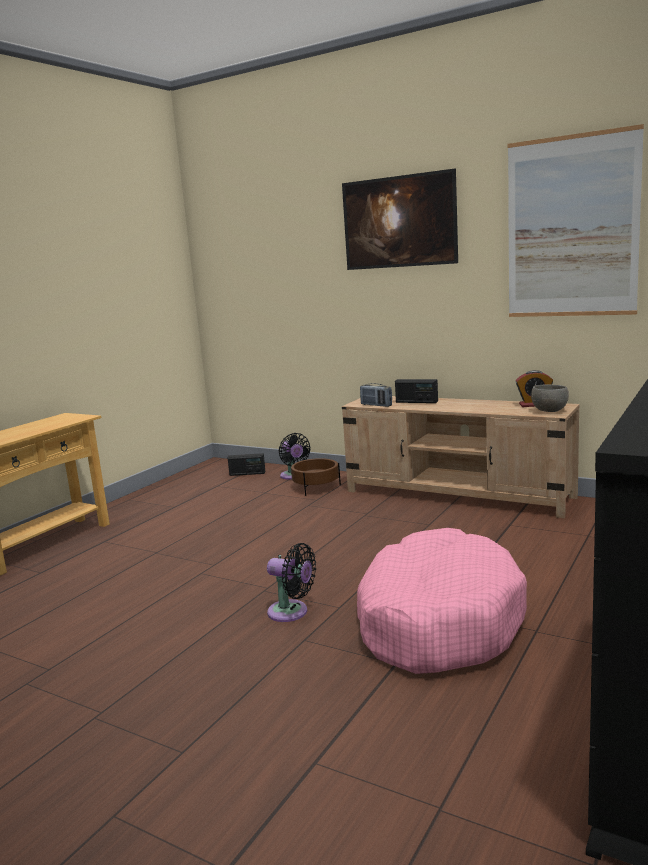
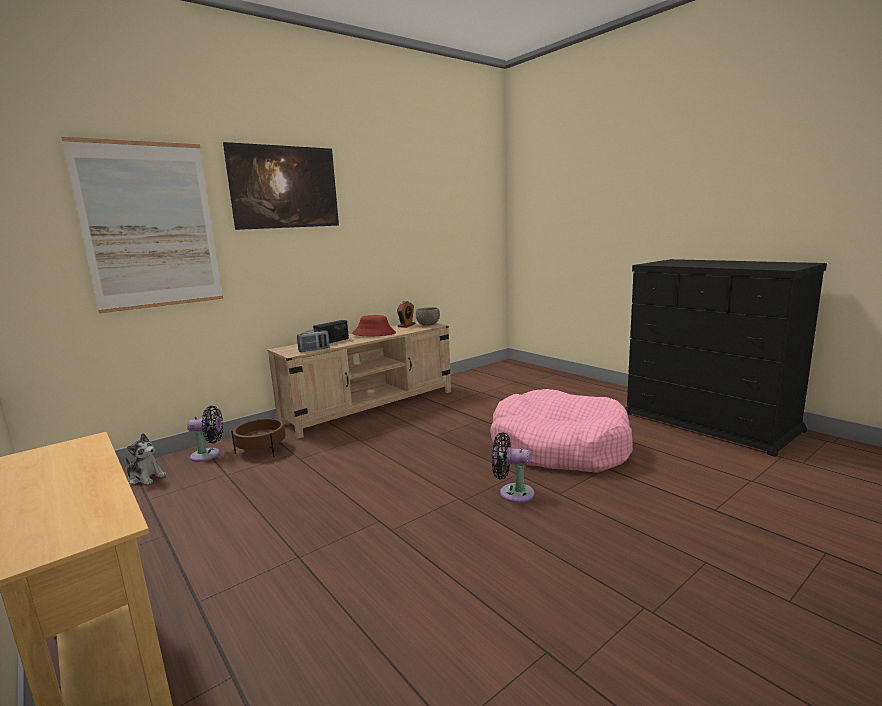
camera: 70 degrees left, 0 degrees up
(247, 473) = (146, 477): radio -> plush toy
(291, 612) = (512, 493): black fan -> black fan turned 120 degrees counterclockwise
(470, 404) = (374, 333): none -> red hat
(571, 227) = (408, 203): picture -> picture (150, 226)

